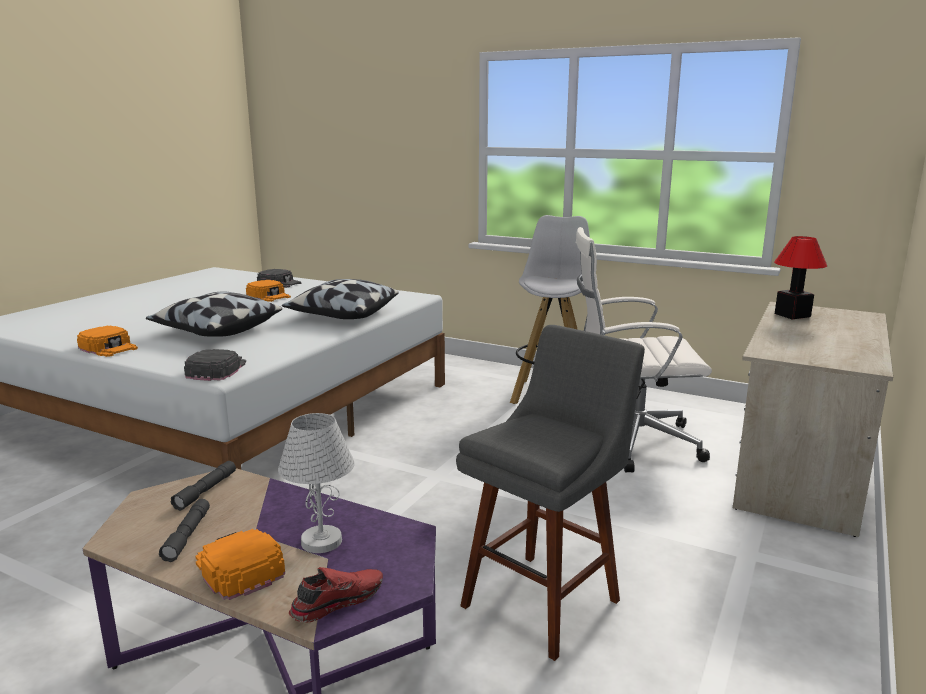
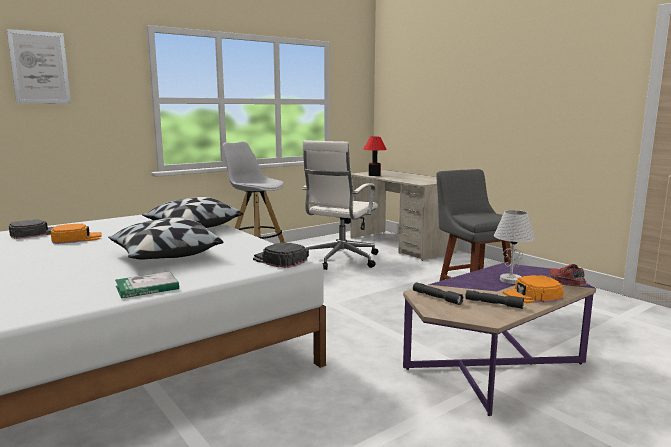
camera: 65 degrees left, 5 degrees down
(109, 347) = (147, 287): orange cap -> book
(374, 114) = (39, 67): none -> picture

